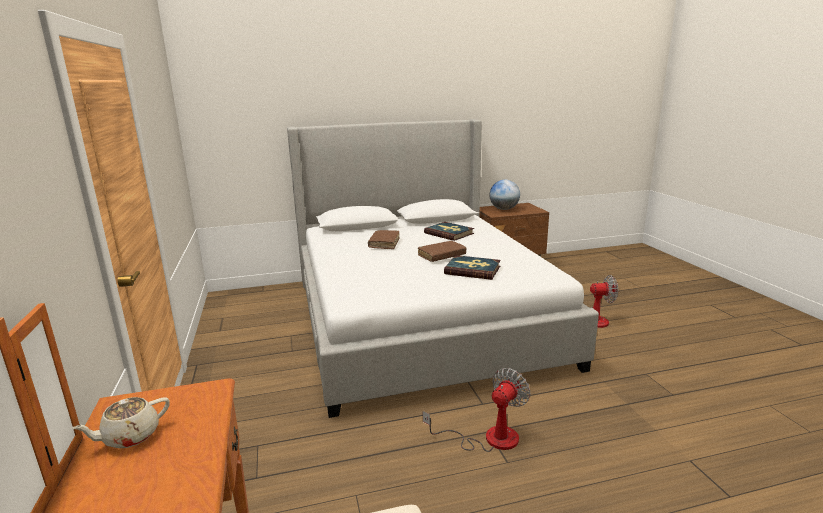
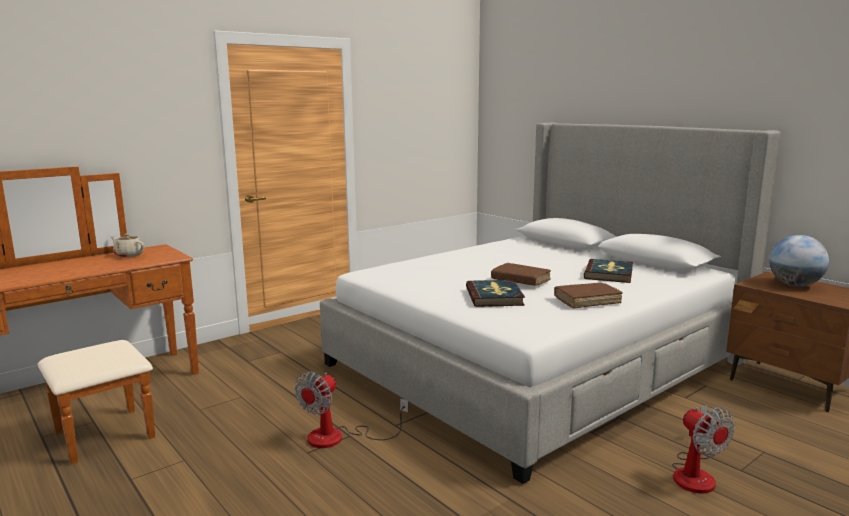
camera: 65 degrees right, 5 degrees down
(384, 244) = (524, 258): brown book -> brown book (587, 301)
(489, 438) = (338, 437): fan -> fan turned 105 degrees clockwise

